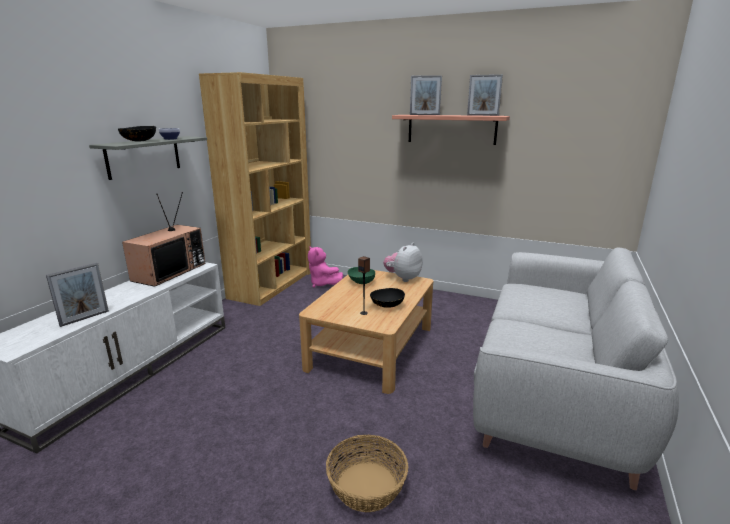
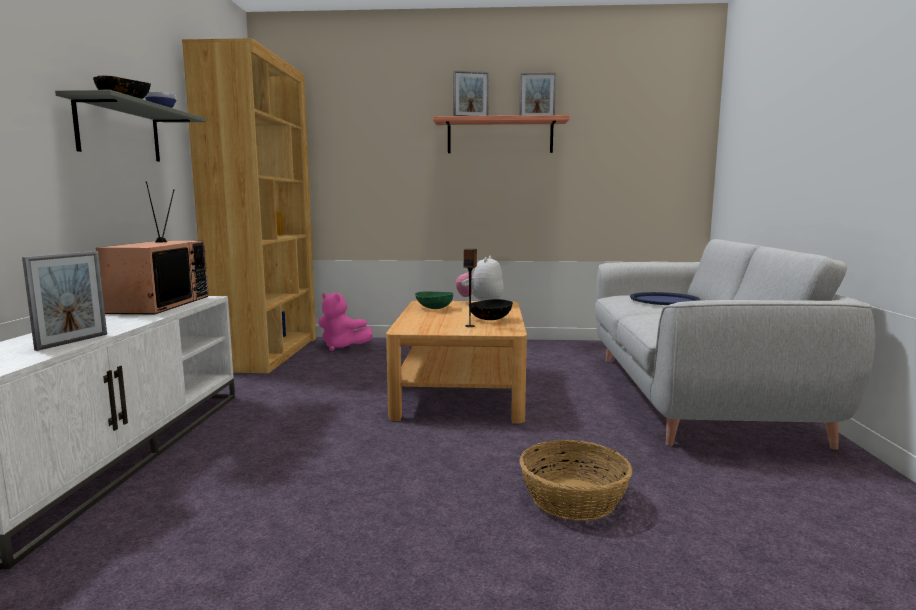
camera: 20 degrees left, 10 degrees down
(549, 302) = (664, 300): none -> blue tray

